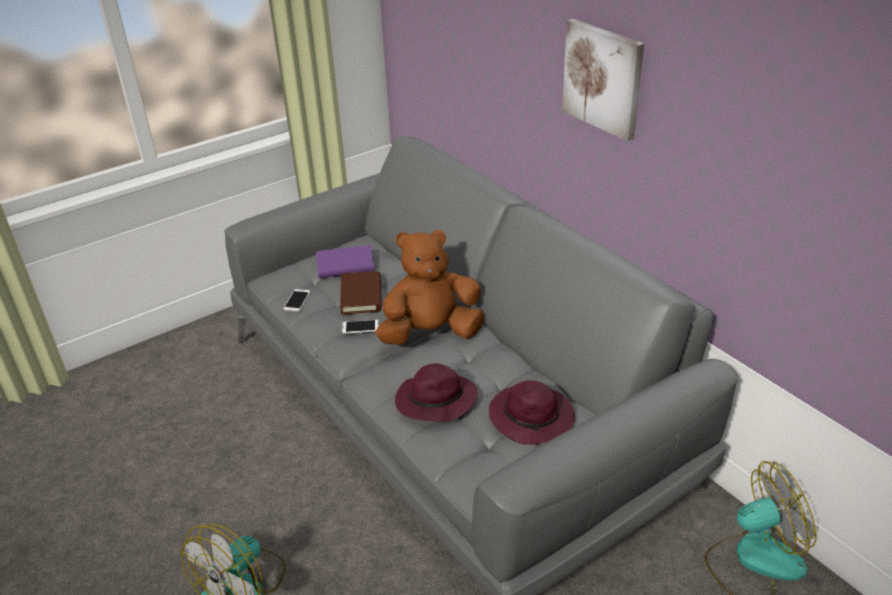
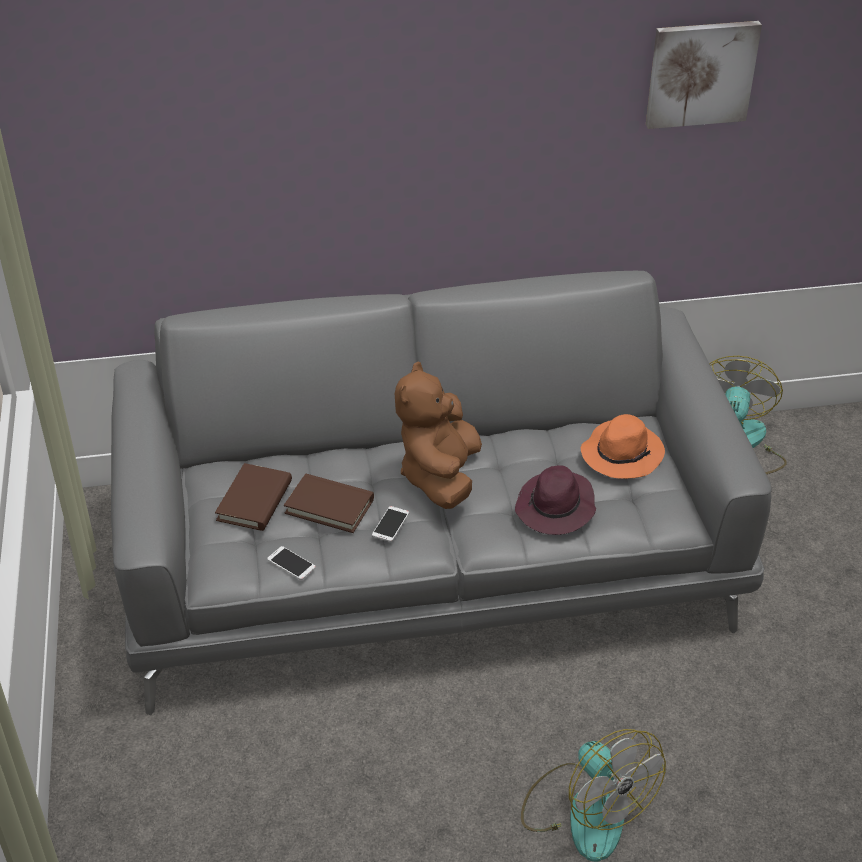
camera: 65 degrees left, 5 degrees up
(345, 265) = (254, 501): purple book -> brown book
(532, 418) = (622, 453): purple hat -> orange hat
(603, 78) = (461, 122): picture -> picture (700, 73)

